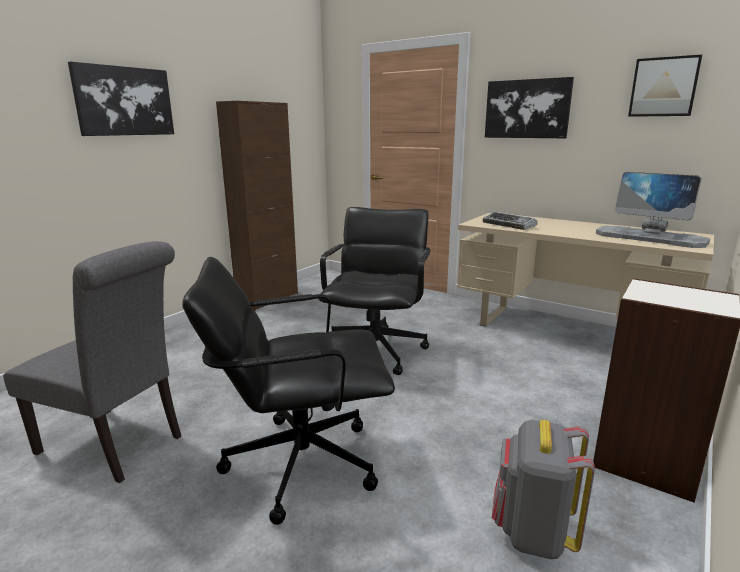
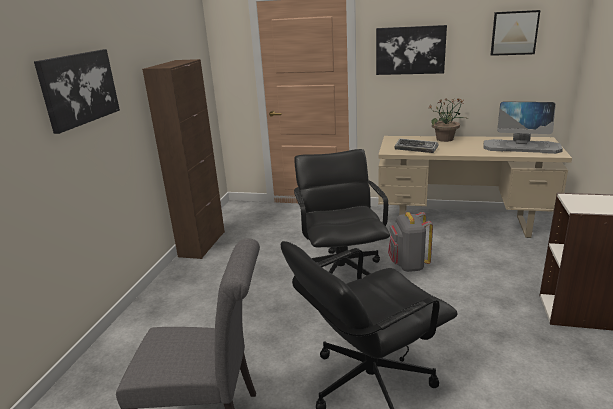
camera: 20 degrees left, 5 degrees up
(532, 533) = (550, 381): grey backpack -> grey backpack (408, 265)
(558, 221) = (445, 139): none -> potted plant

